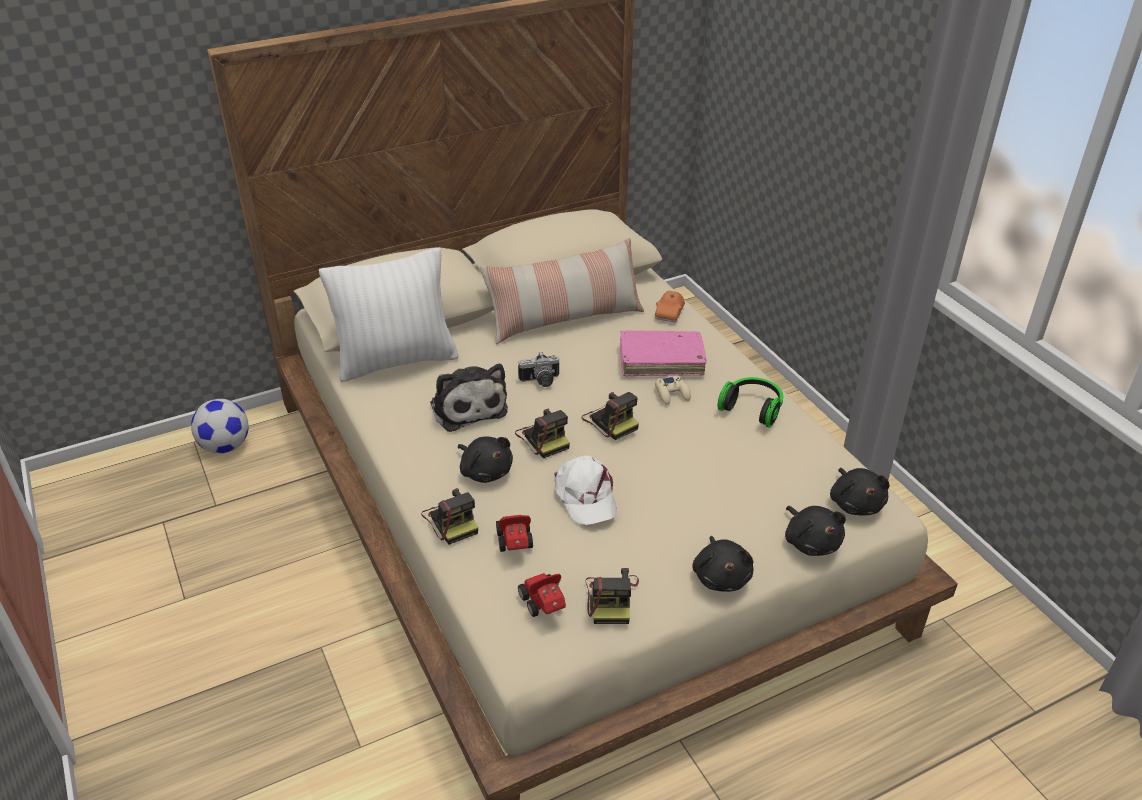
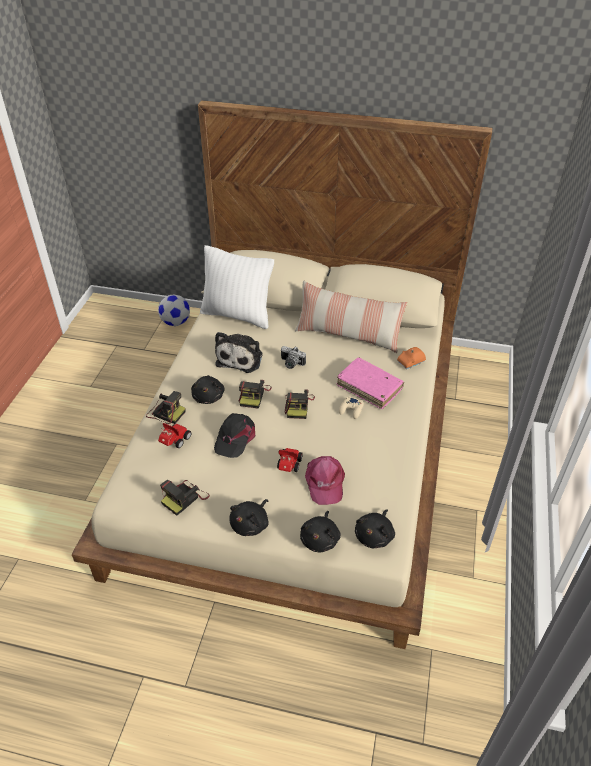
camera: 40 degrees right, 5 degrees up
(452, 520) = (165, 412): camera -> camera turned 75 degrees counterclockwise
(545, 606) = (151, 480): toy car -> toy car (288, 467)
(585, 495) = (235, 438): white cap -> black cap
(741, 483) = (324, 482): none -> pink cap
(752, 408) = (385, 445): headphones -> none

